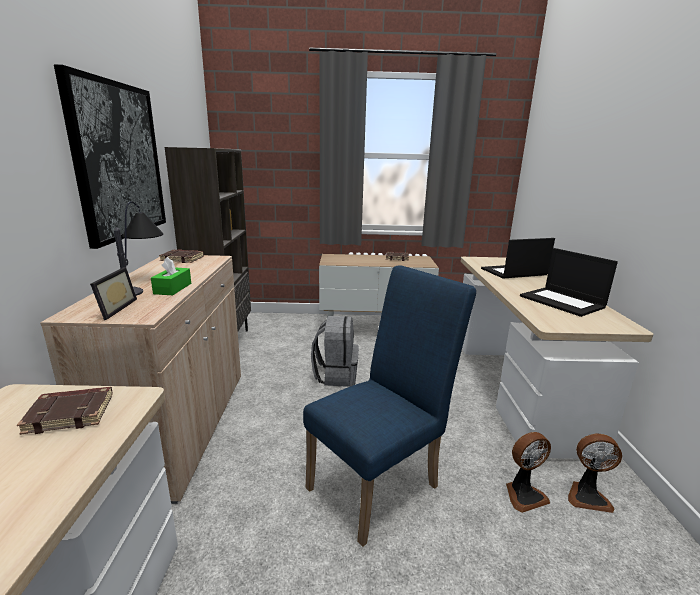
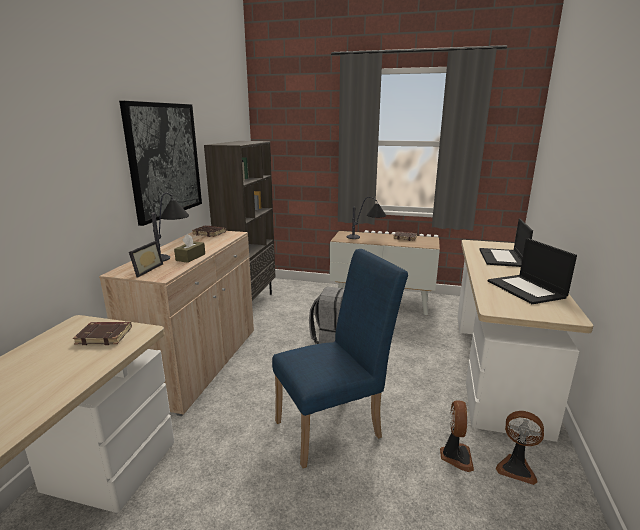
camera: 15 degrees right, 0 degrees up
(173, 288) = (190, 257): green tissue box -> brown tissue box
(357, 260) = (367, 238): none -> table lamp
(513, 272) = (502, 258): laptop -> laptop turned 75 degrees counterclockwise
(523, 495) = (455, 456): fan -> fan turned 75 degrees counterclockwise

